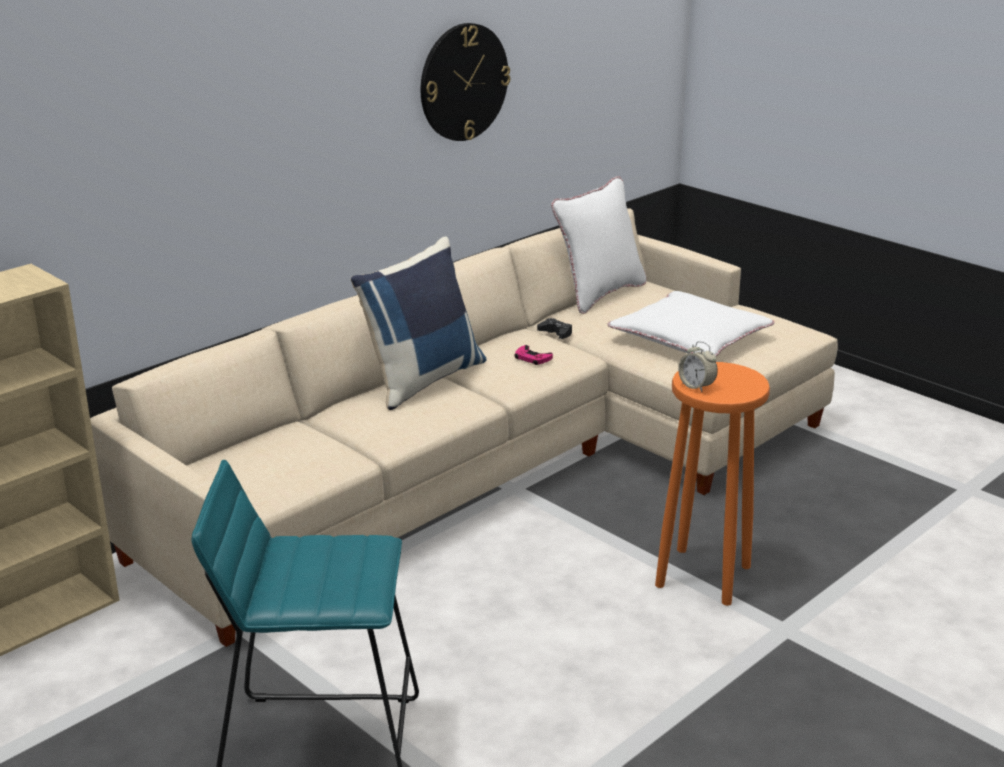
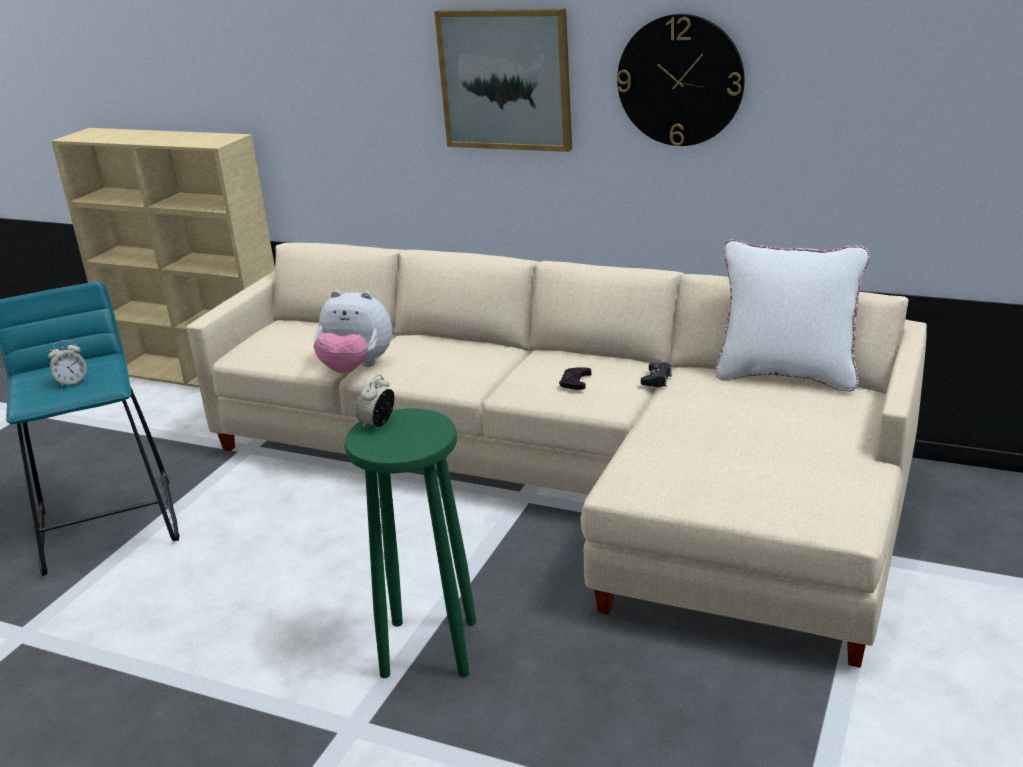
camera: 70 degrees right, 0 degrees up
(327, 114) = (505, 79): none -> picture
(339, 566) = (72, 382): none -> alarm clock
(373, 447) = (356, 368): none -> plush toy
(422, 379) = (490, 350): blue pillow -> none
(532, 358) = (575, 381): pink game controller -> black game controller
(690, 337) = (719, 447): white pillow -> none
(704, 576) = (429, 649): orange stool -> green stool

